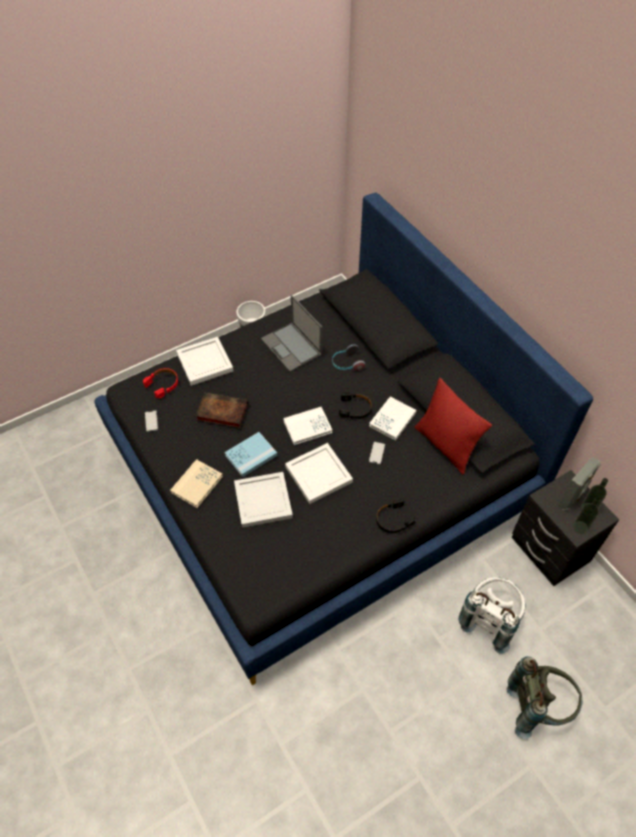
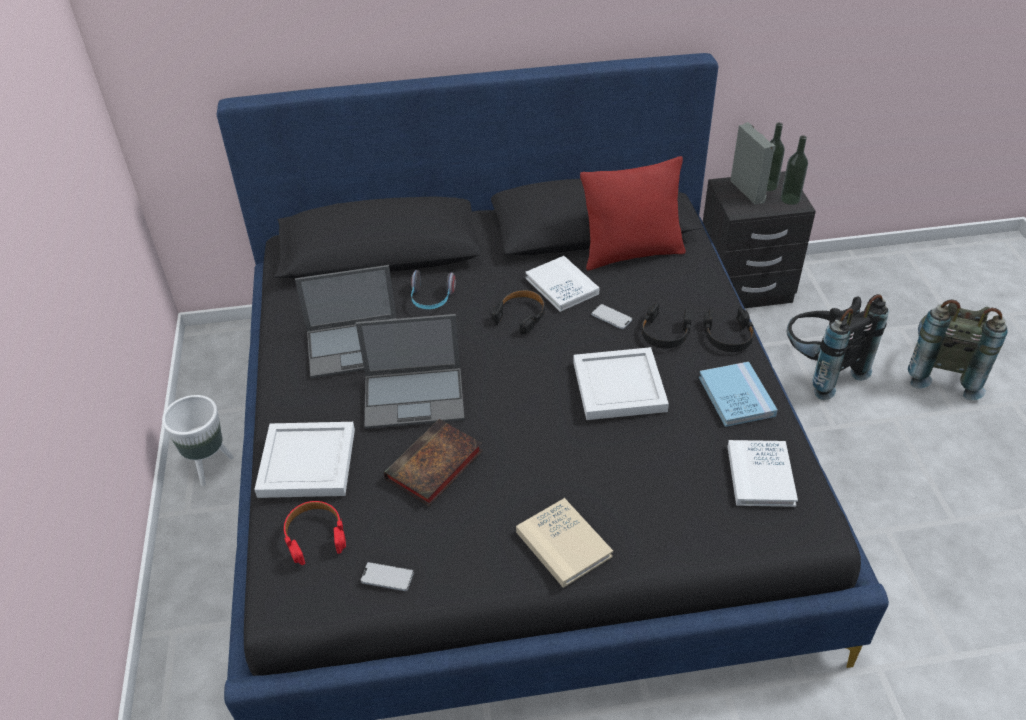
camera: 65 degrees left, 10 degrees down
(251, 455) = (542, 455): blue book -> blue book (736, 396)
(262, 501) = (638, 466): white tray -> none
(266, 386) = (415, 397): none -> laptop
(307, 427) = (525, 373): white book -> white book (760, 475)
(377, 484) = (664, 333): none -> black headphones
(489, 619) = (819, 371): white backpack -> black backpack

